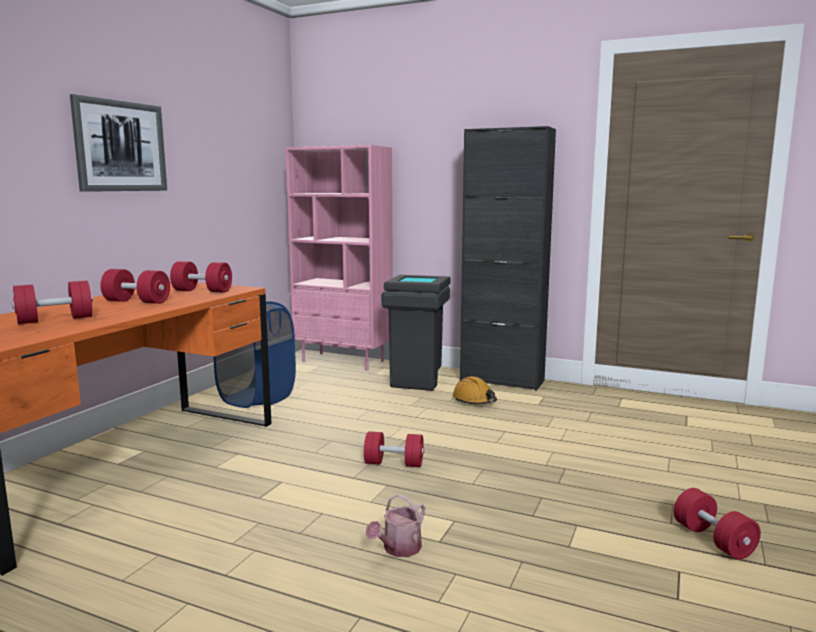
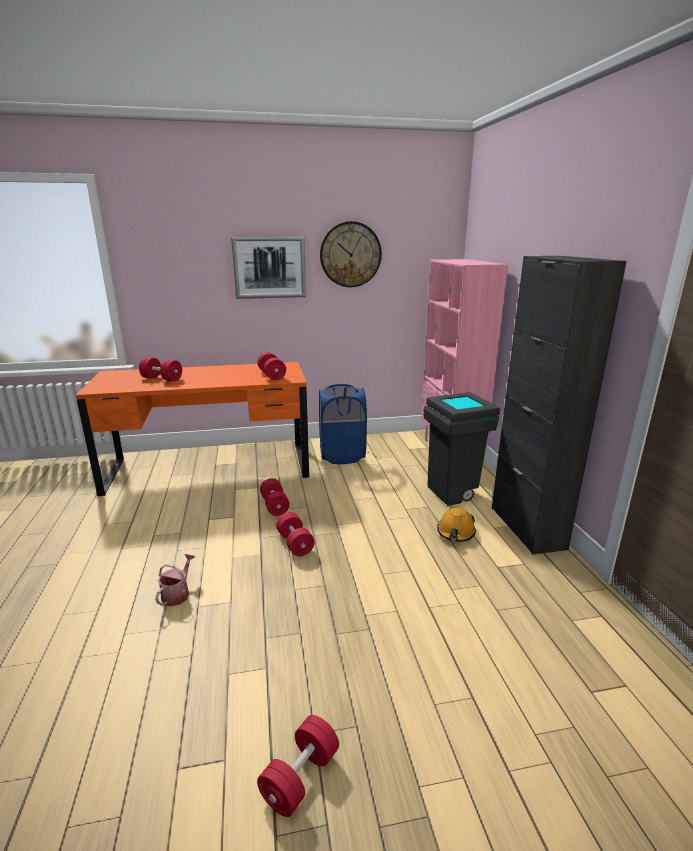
camera: 55 degrees right, 10 degrees up
(137, 302) = (223, 375): red dumbbell -> red dumbbell (275, 506)
(205, 137) = (350, 255): none -> wall clock
(398, 549) = (178, 593): watering can -> watering can turned 105 degrees clockwise

